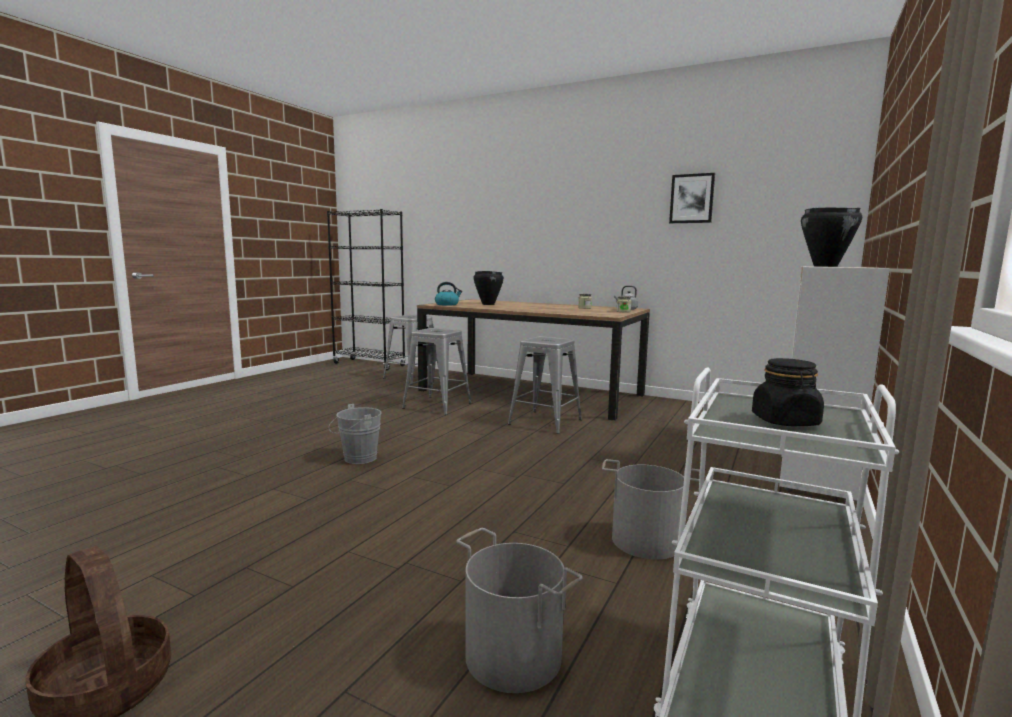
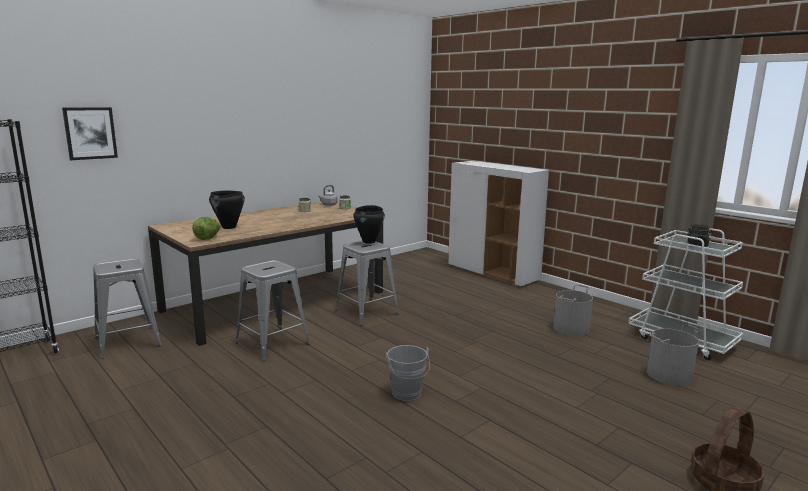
camera: 70 degrees left, 5 degrees up
(447, 304) = (208, 238): kettle -> lettuce
(692, 198) = (347, 111): picture -> picture (90, 133)
(826, 266) = (510, 168): black cooking pot -> black cooking pot (369, 241)

